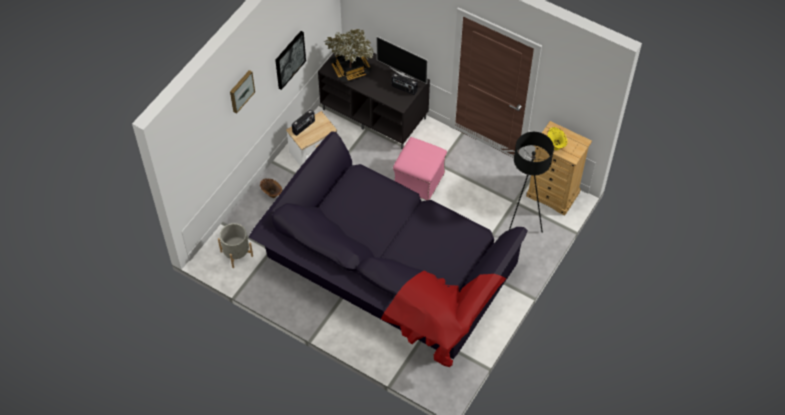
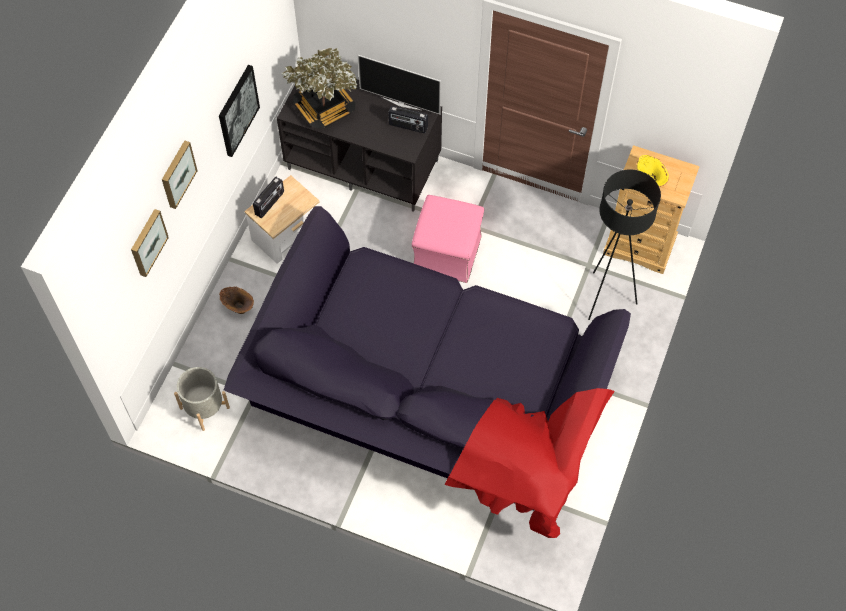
camera: 10 degrees left, 5 degrees up
(214, 130) = (147, 242): none -> picture

